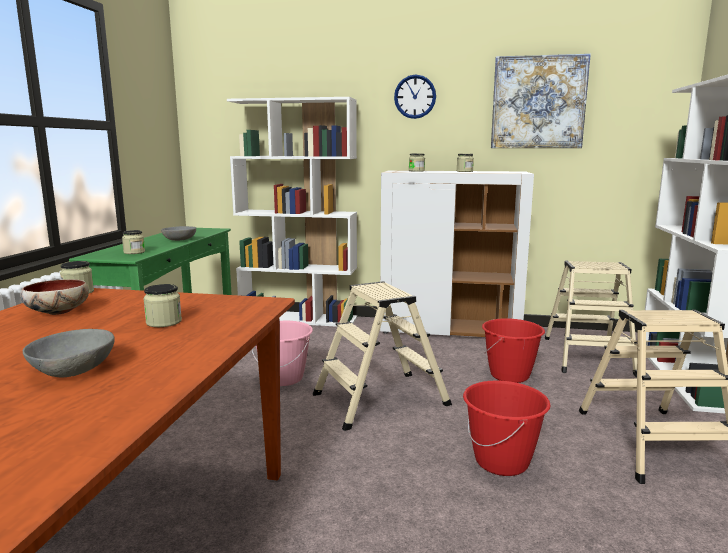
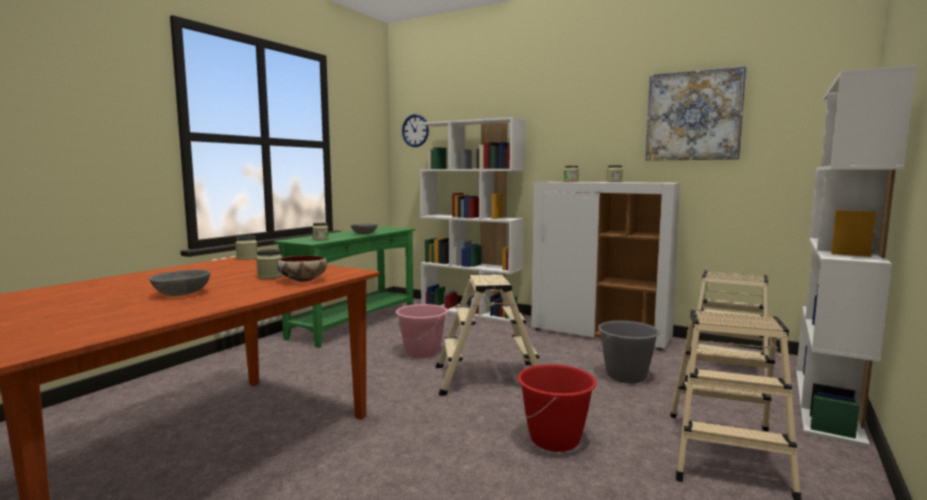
camera: 20 degrees right, 5 degrees down
(57, 312) = (218, 267): bowl -> bowl (302, 280)
(415, 96) = (576, 115): wall clock -> wall clock (415, 130)
(510, 375) = (626, 376): red bucket -> grey bucket

